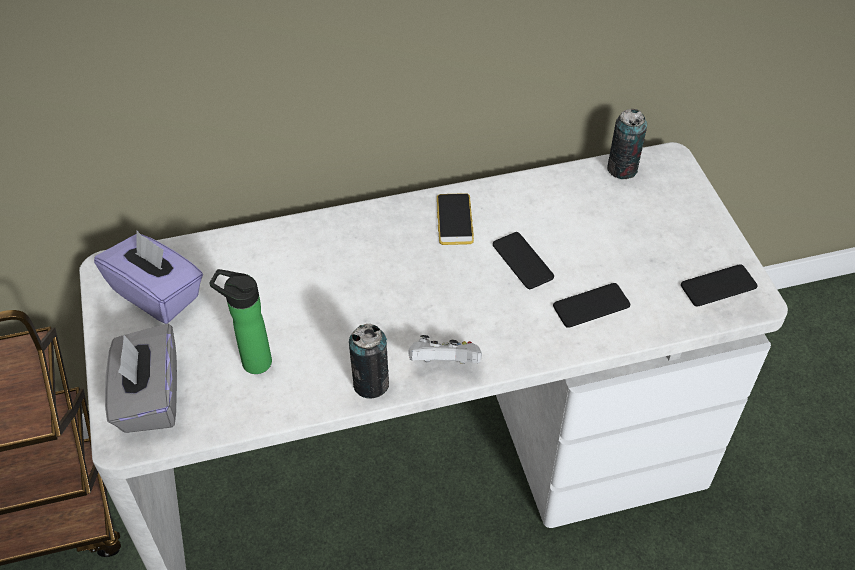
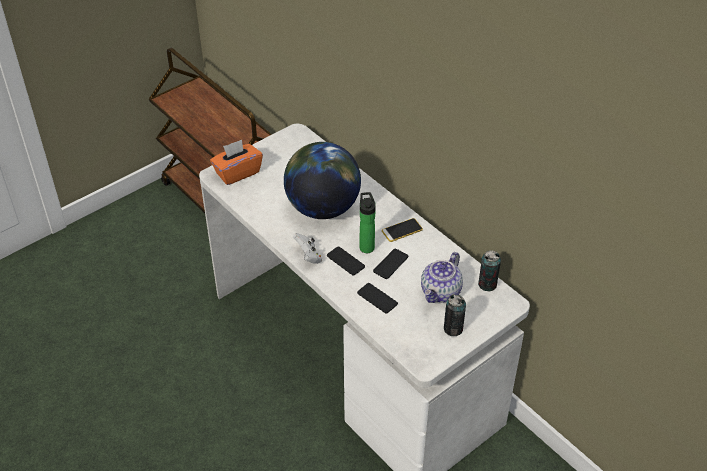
camera: 65 degrees right, 5 degrees down
(149, 398) = (237, 172): grey tissue box -> orange tissue box
(157, 293) = (292, 152): purple tissue box -> none
(252, 361) = (273, 194): bottle -> bottle (366, 246)
(336, 301) = (322, 208): none -> globe
(371, 384) = (283, 236): can -> can (453, 329)
(614, 225) = (441, 292): none -> teapot
(718, 286) = (424, 346): phone -> phone (345, 261)

